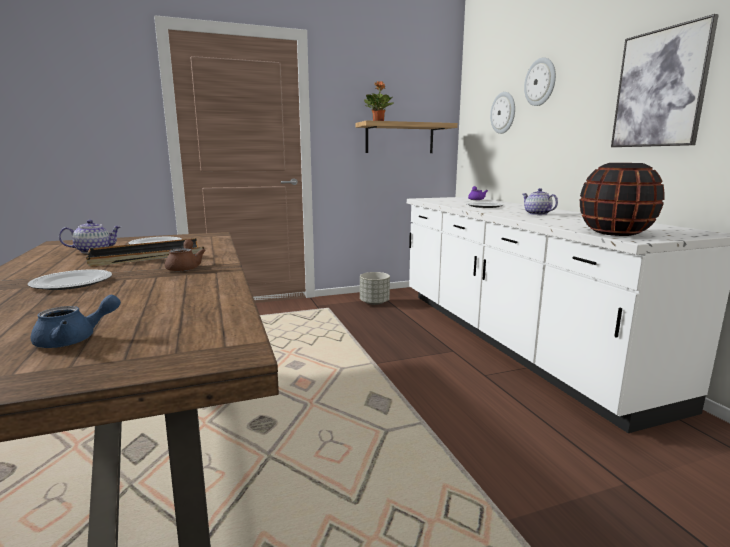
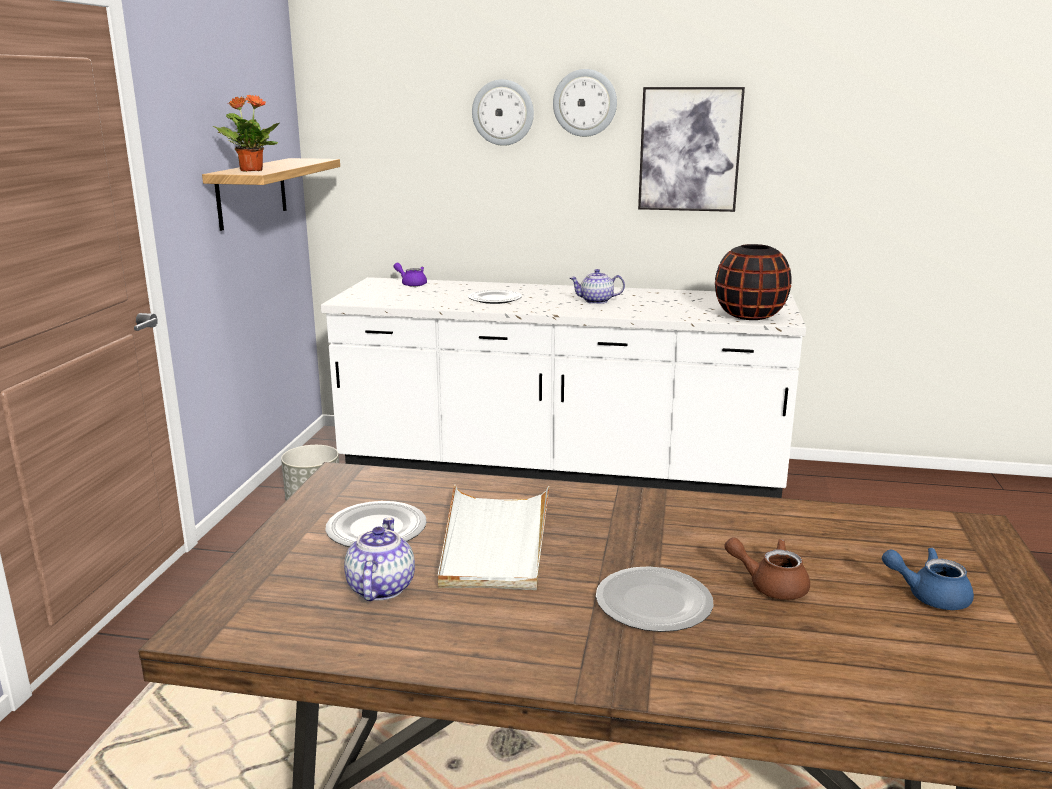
camera: 60 degrees left, 5 degrees up
(75, 340) = (928, 595): blue teapot -> blue teapot turned 75 degrees counterclockwise
(147, 256) = (495, 542): black tray -> white tray
(185, 267) = (617, 520): brown teapot -> brown teapot (770, 585)
(503, 113) = (426, 147): wall clock -> wall clock (585, 103)

